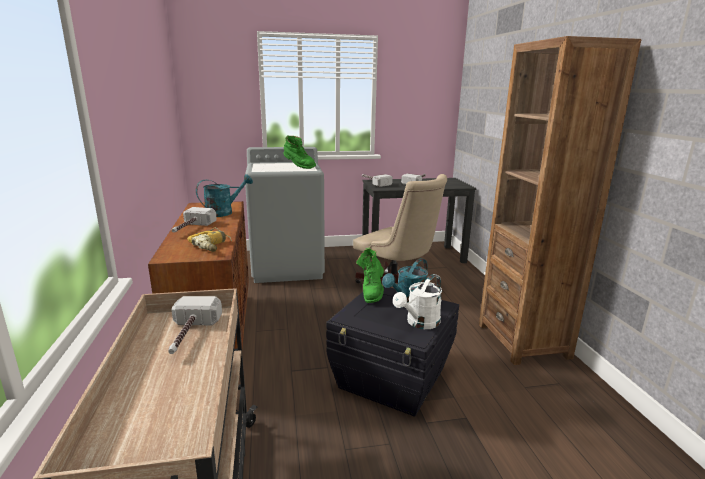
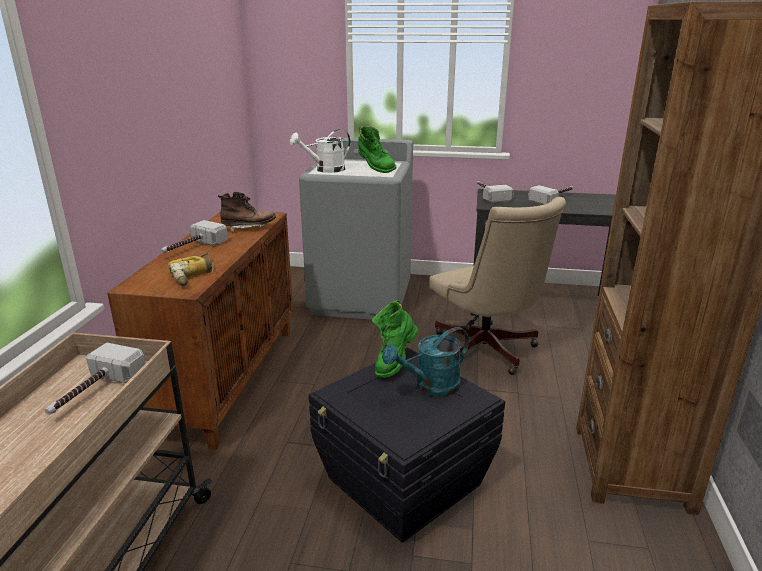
camera: 20 degrees right, 5 degrees up
(224, 212) = (249, 228): turquoise watering can -> brown boot
(419, 323) = (424, 421): white watering can -> white watering can (325, 170)

